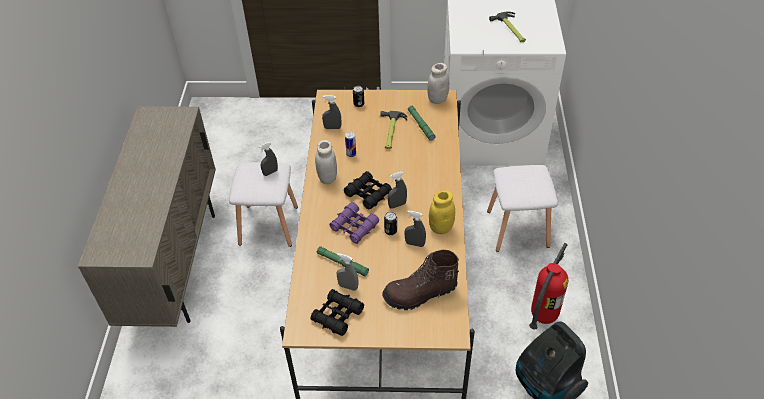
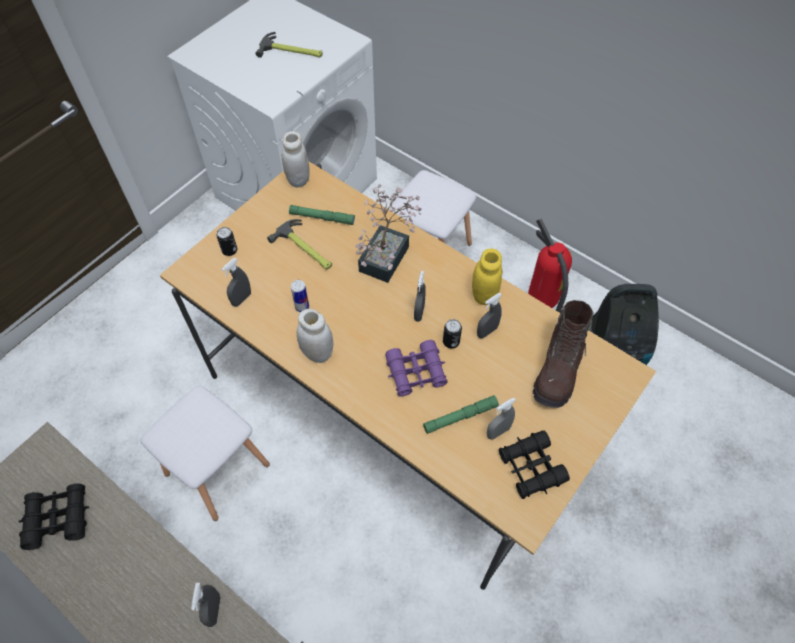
camera: 55 degrees left, 10 degrees up
(270, 172) = (197, 412): grey spray bottle -> grey spray bottle (214, 610)
(368, 194) = (378, 329): black binoculars -> black binoculars (58, 518)
(425, 167) = (387, 254): none -> potted plant

